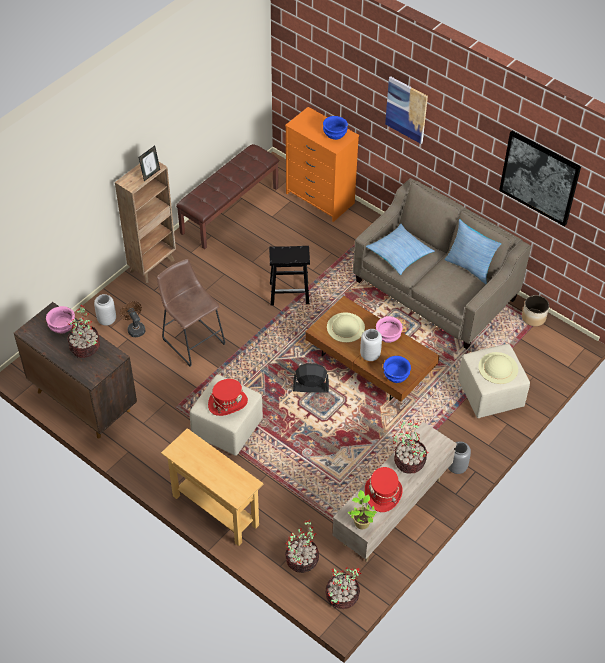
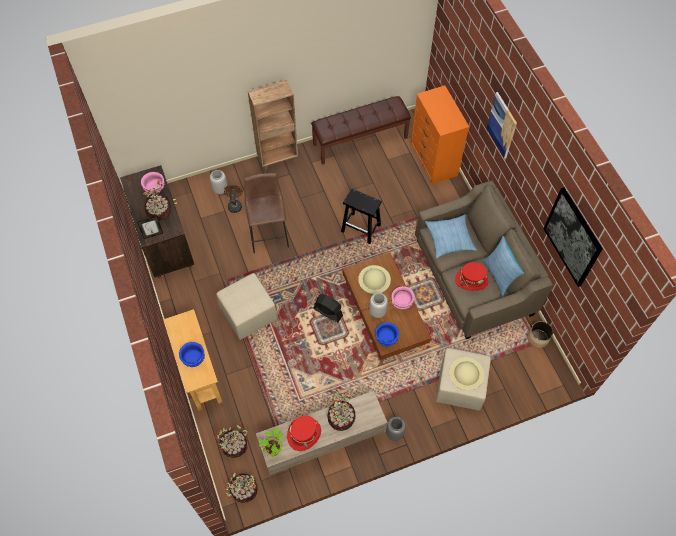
camera: 30 degrees right, 10 degrees up
(150, 174) = (277, 95): picture frame -> picture frame (153, 234)
(228, 403) = (245, 300): red hat -> red hat (471, 280)
(334, 134) = (450, 117): blue bowl -> blue bowl (193, 358)

